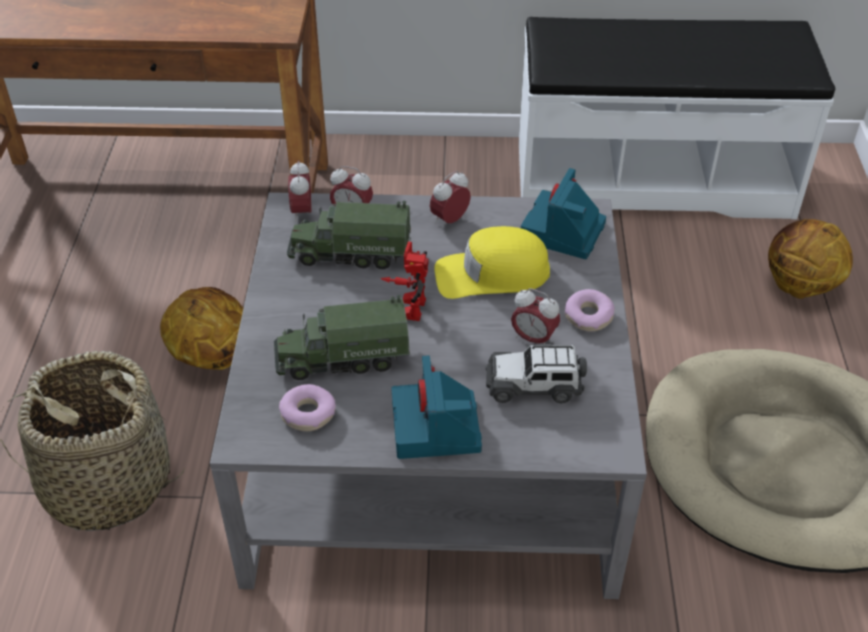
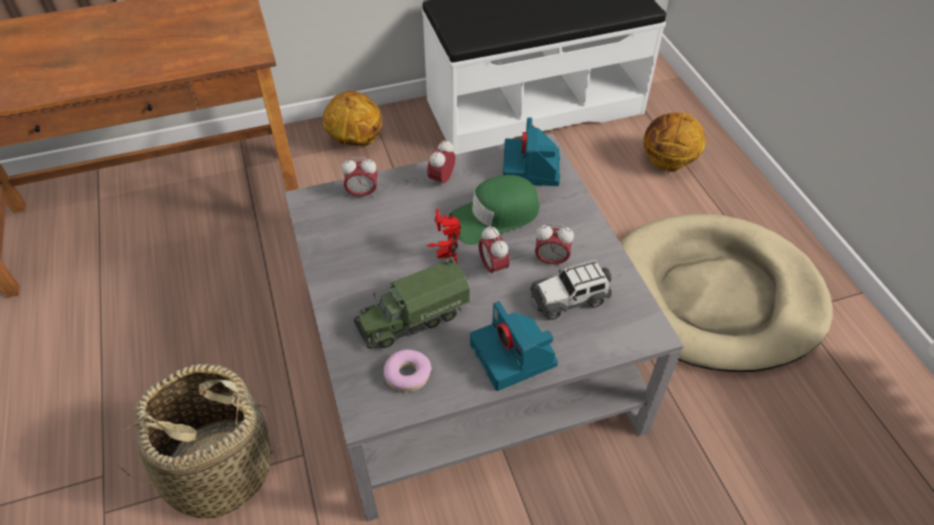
camera: 20 degrees left, 5 degrees up
(210, 357) = (260, 334): basketball -> basketball (354, 141)
(302, 212) = (320, 202): alarm clock -> alarm clock (493, 267)
(350, 253) = (376, 227): toy truck -> none
(491, 274) = (495, 216): yellow cap -> green cap
(588, 316) = (582, 231): donut -> none

